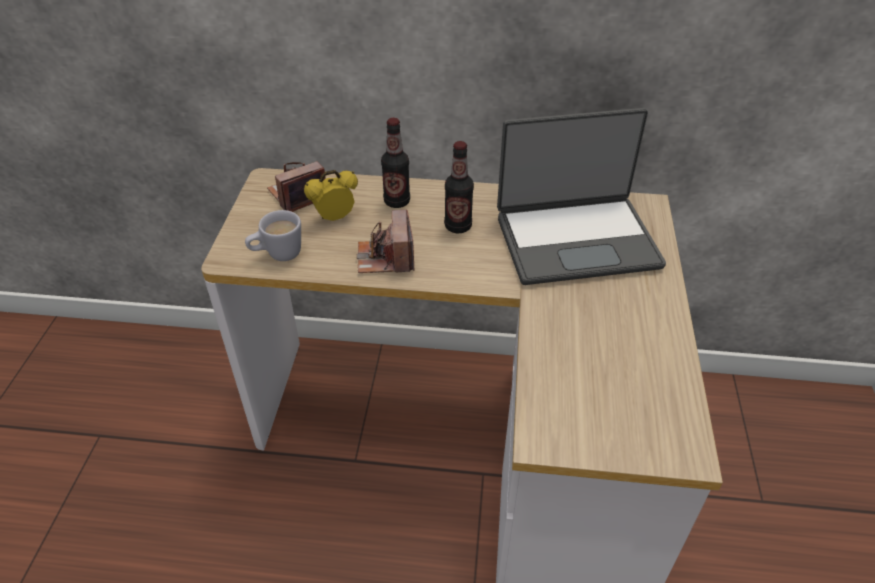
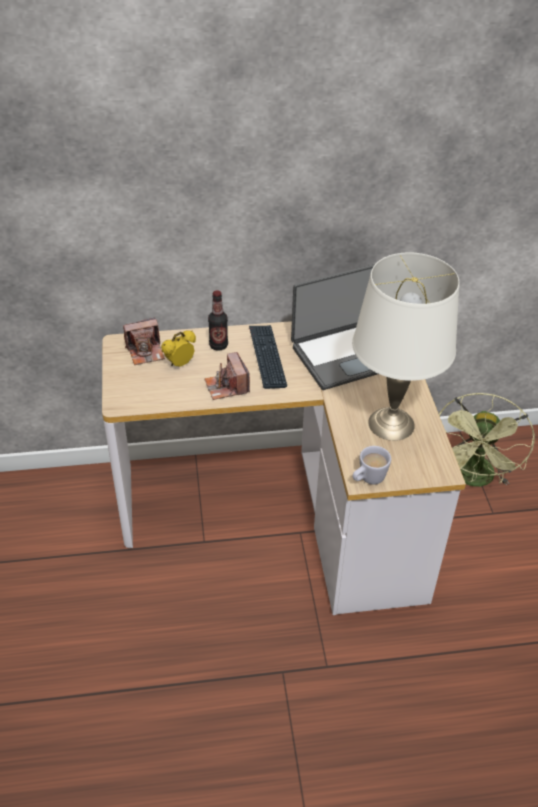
camera: 15 degrees left, 0 degrees up
(277, 255) = (151, 396): white mug -> white mug (368, 479)
(297, 195) = (145, 351): camera -> camera turned 150 degrees counterclockwise
(458, 226) = (267, 357): bottle -> keyboard
(614, 354) = (390, 424): none -> white table lamp
(741, 445) = (473, 479): none -> green fan

